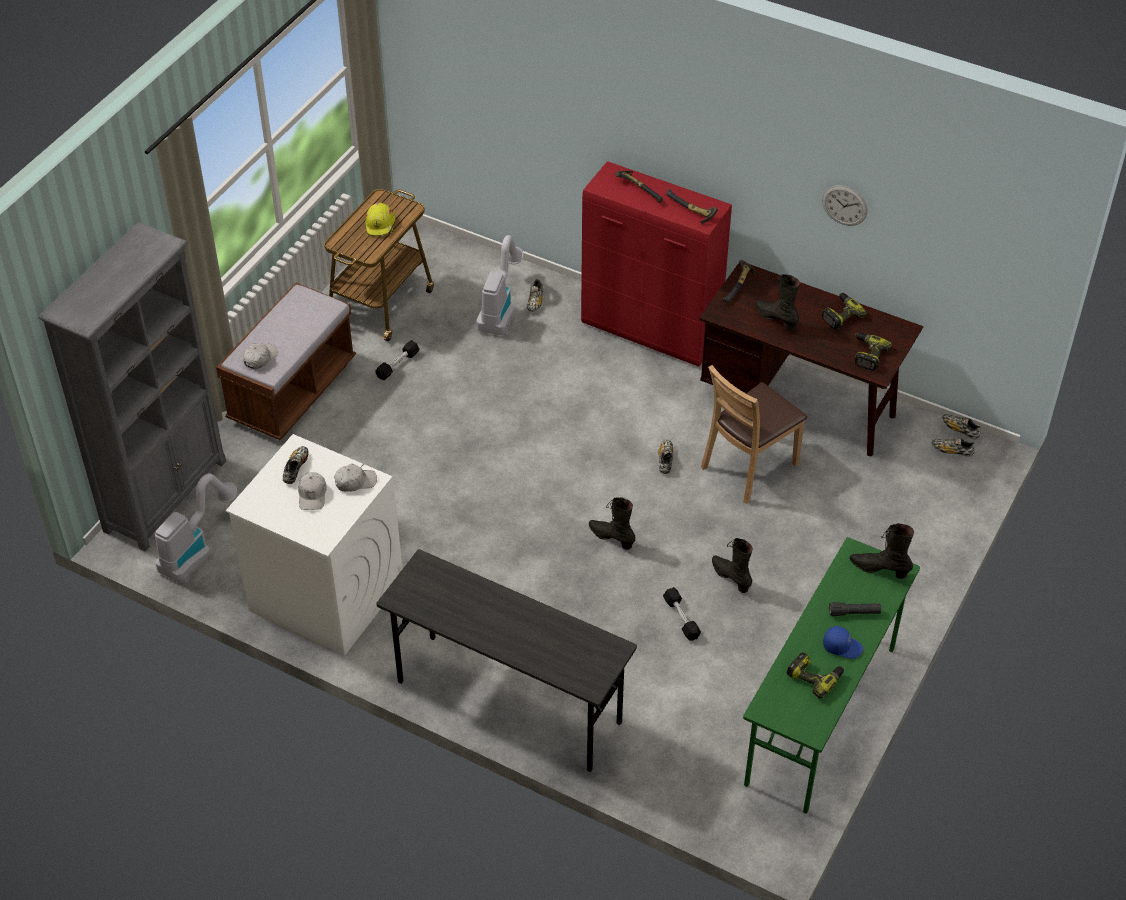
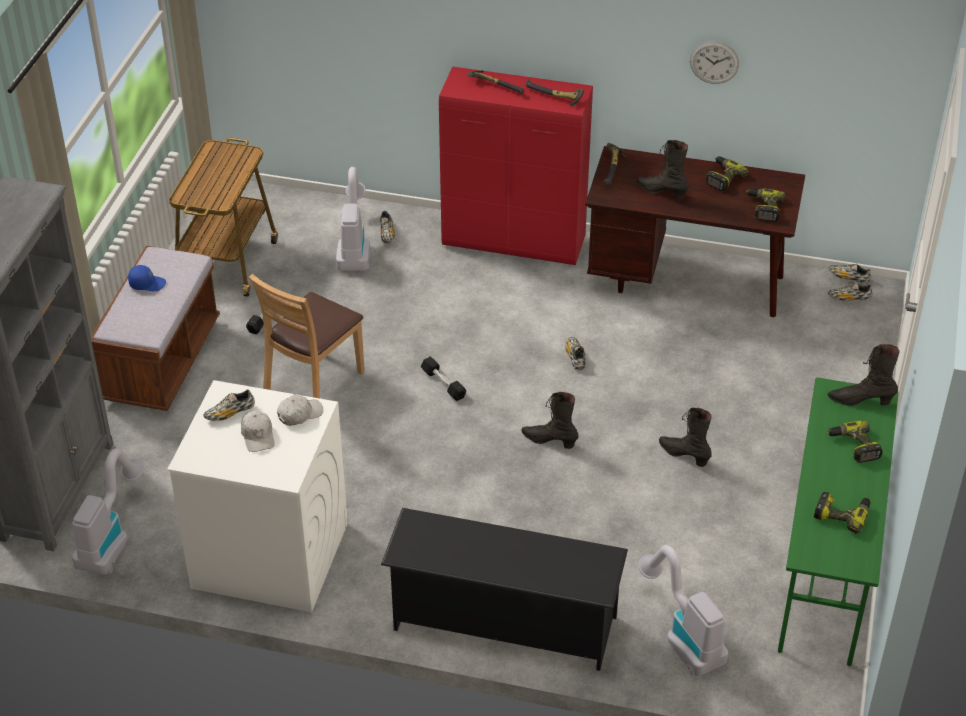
camera: 15 degrees left, 5 degrees down
(260, 358) = (135, 323): white cap -> none
(296, 469) = (230, 413): shoe -> shoe turned 120 degrees counterclockwise
(381, 225) = (223, 173): yellow hard hat -> none
(507, 703) = (503, 623): grey desk -> black shoe rack
(663, 751) = (682, 636): none -> vacuum cleaner
(681, 618) = (650, 504): black dumbbell -> black dumbbell (443, 384)
(749, 467) = (660, 349): brown chair -> brown chair (314, 384)
(842, 646) = (856, 480): blue cap -> blue cap (147, 283)
(854, 613) = (854, 446): black flashlight -> power drill

